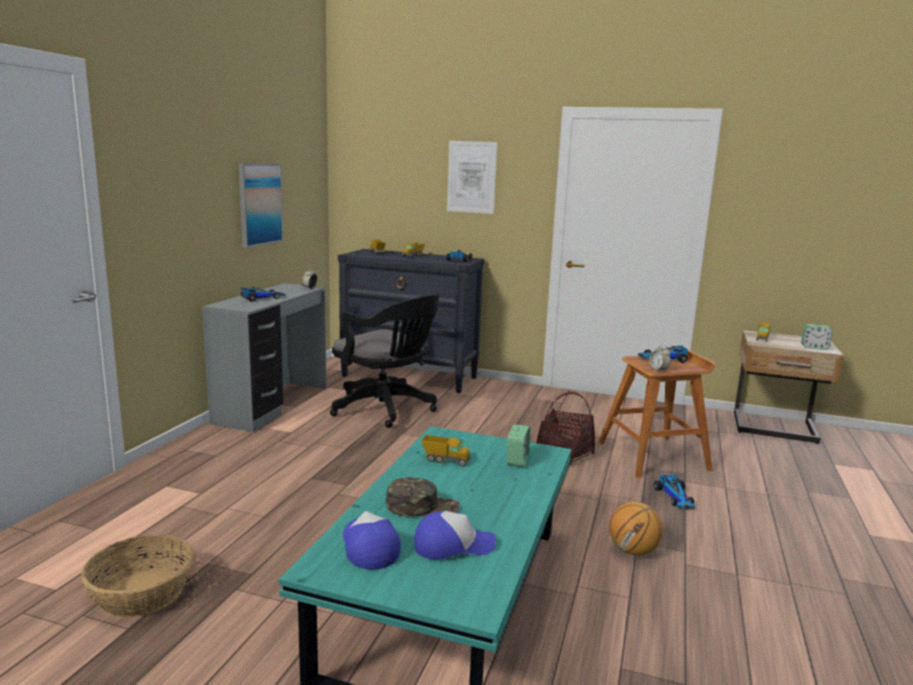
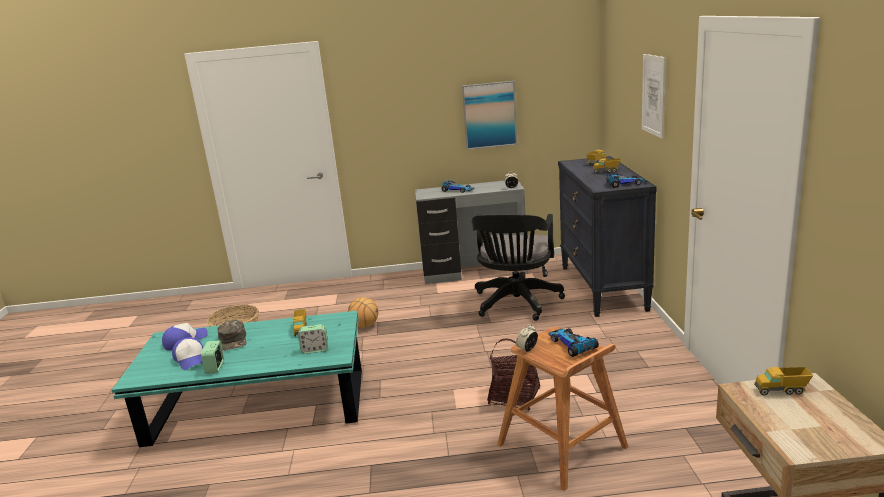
camera: 70 degrees right, 5 degrees up
(633, 551) = (355, 465): basketball -> basketball (364, 326)
(676, 497) = (473, 474): toy car -> none
(814, 347) = (797, 436): alarm clock -> alarm clock (215, 368)

